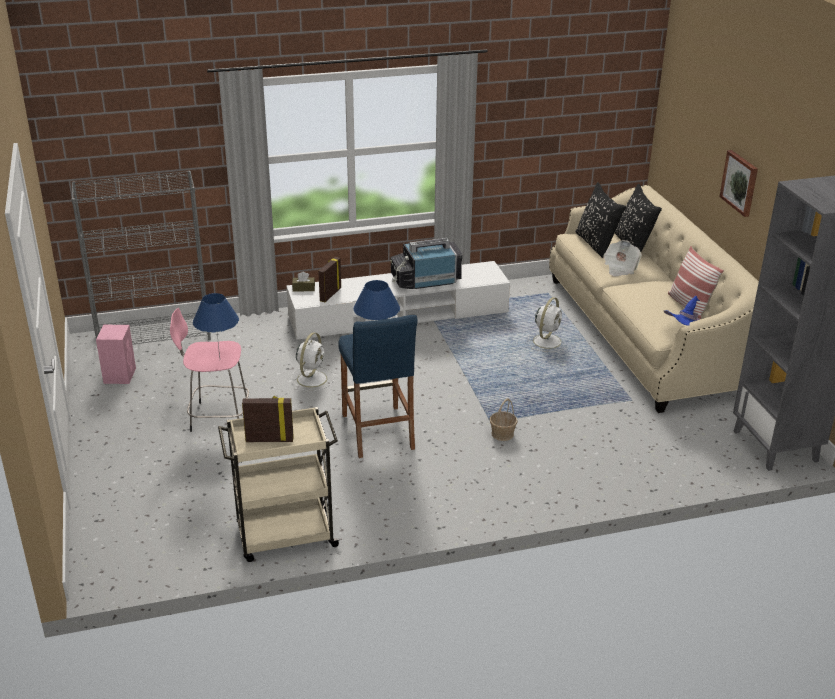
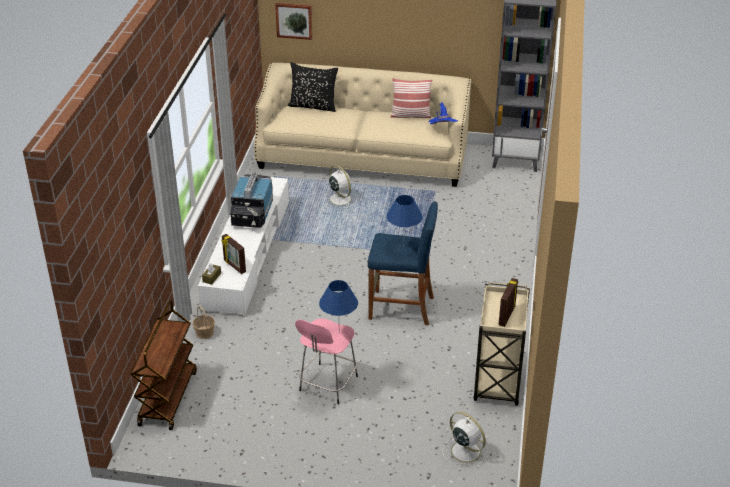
camera: 65 degrees left, 5 degrees up
(120, 375) = (220, 431): pink speaker -> none
(154, 336) = (167, 397): grey bookcase -> brown cart
(312, 378) = (307, 321): white fan -> white fan (464, 450)
(502, 434) = (439, 254): basket -> basket (204, 333)
(597, 244) = (299, 119): black pillow -> none
(620, 268) = (341, 122): newspaper -> none
(740, 182) = (394, 22): picture -> picture (294, 20)

